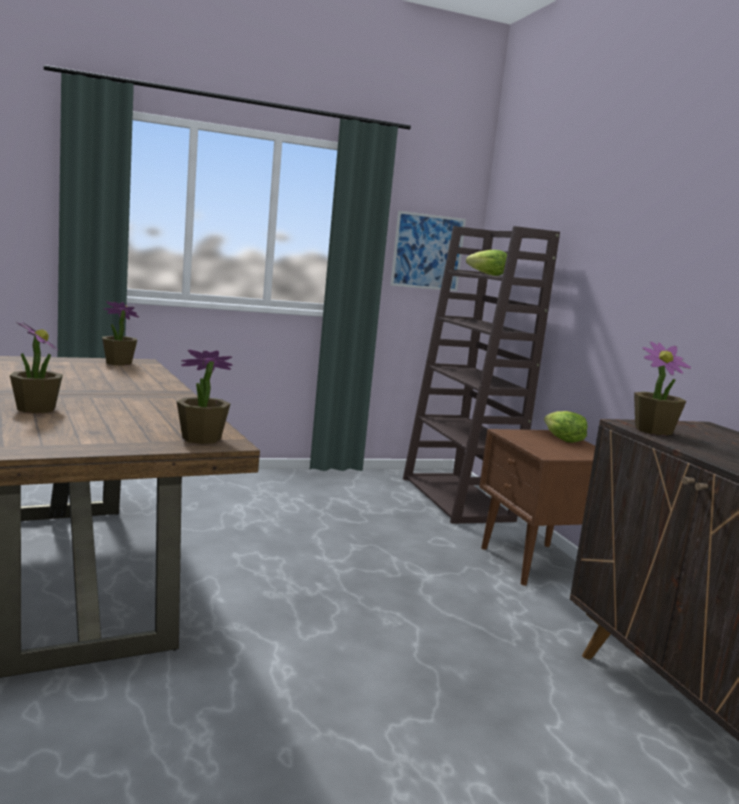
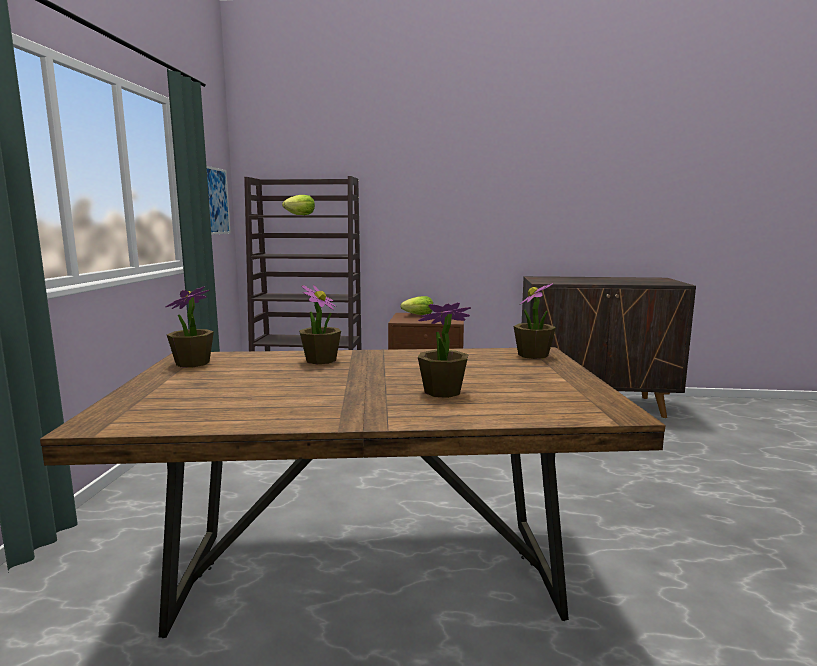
camera: 65 degrees left, 0 degrees up
(653, 430) = (556, 282): potted plant -> potted plant (320, 360)

